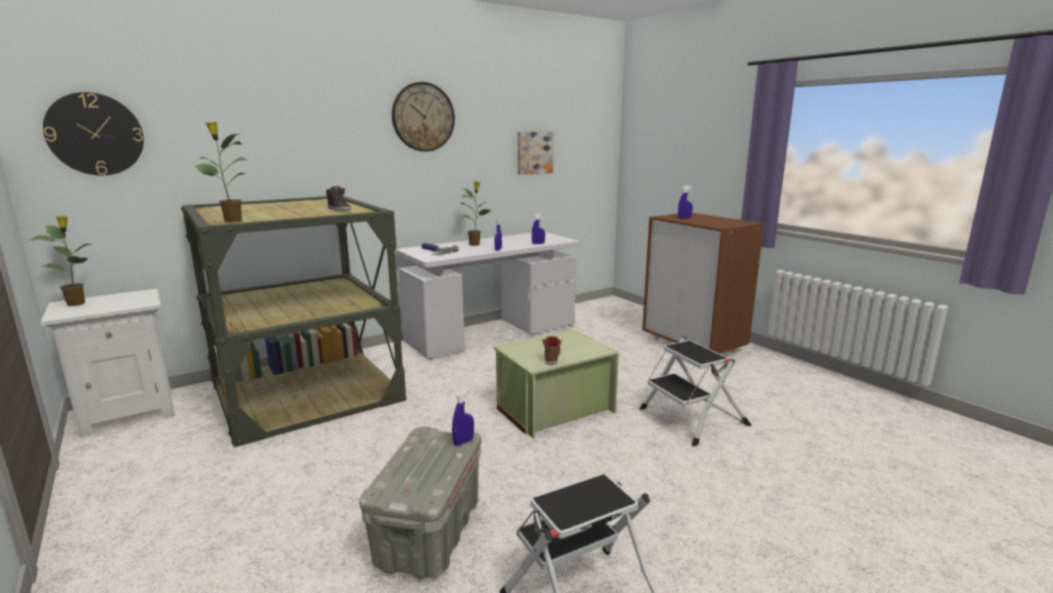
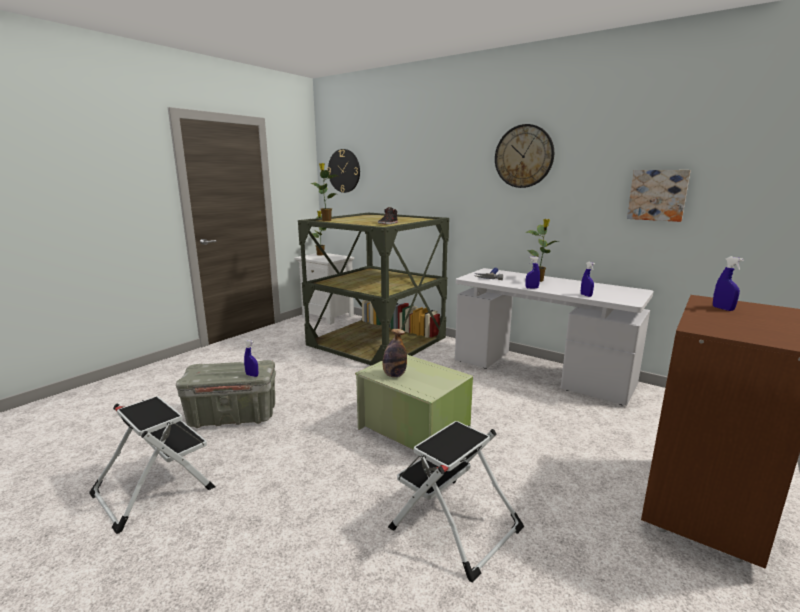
camera: 70 degrees right, 0 degrees up
(552, 356) = (394, 375): brown shoe -> bottle

